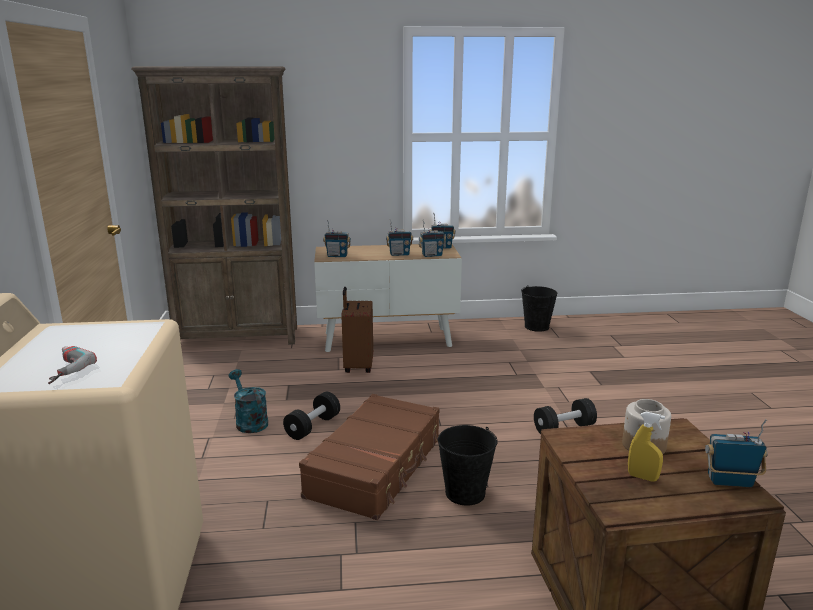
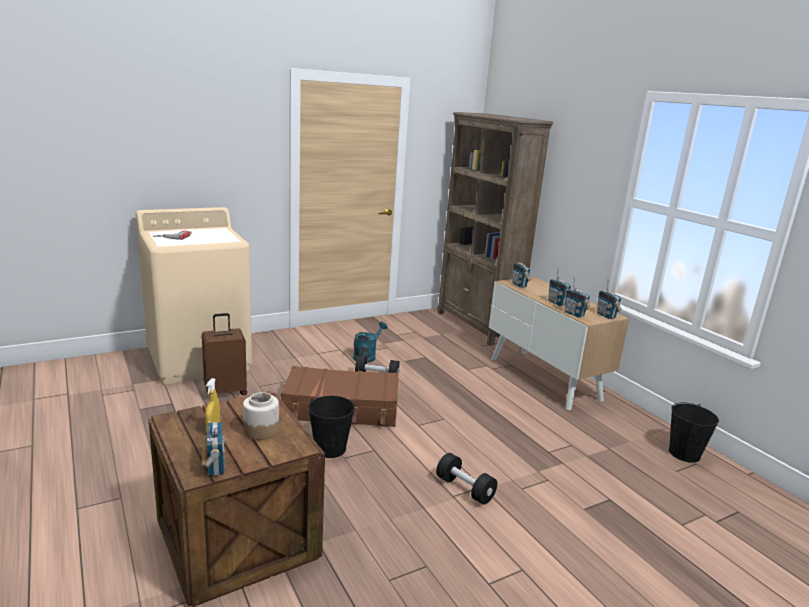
camera: 65 degrees right, 0 degrees up
(357, 366) = (480, 375): brown suitcase -> brown suitcase (226, 391)

